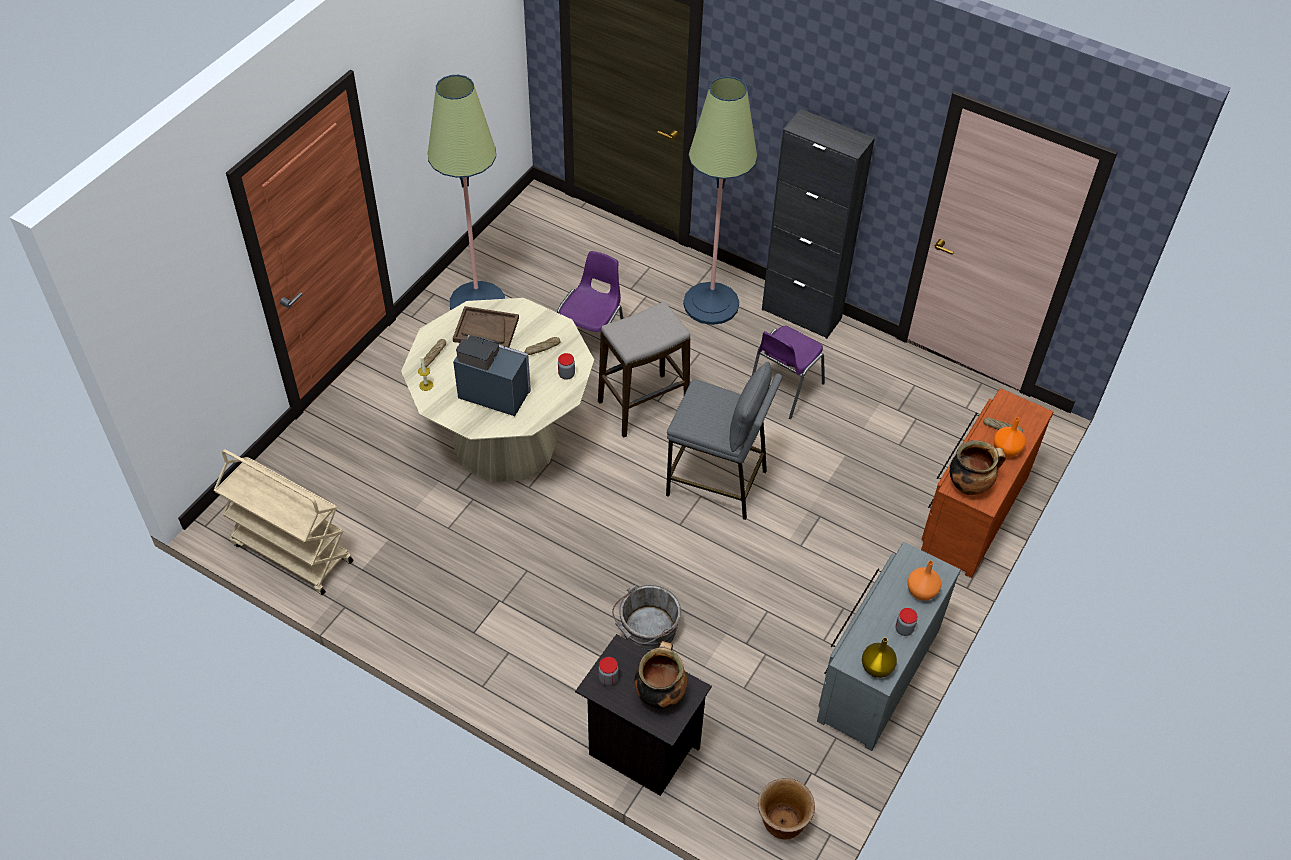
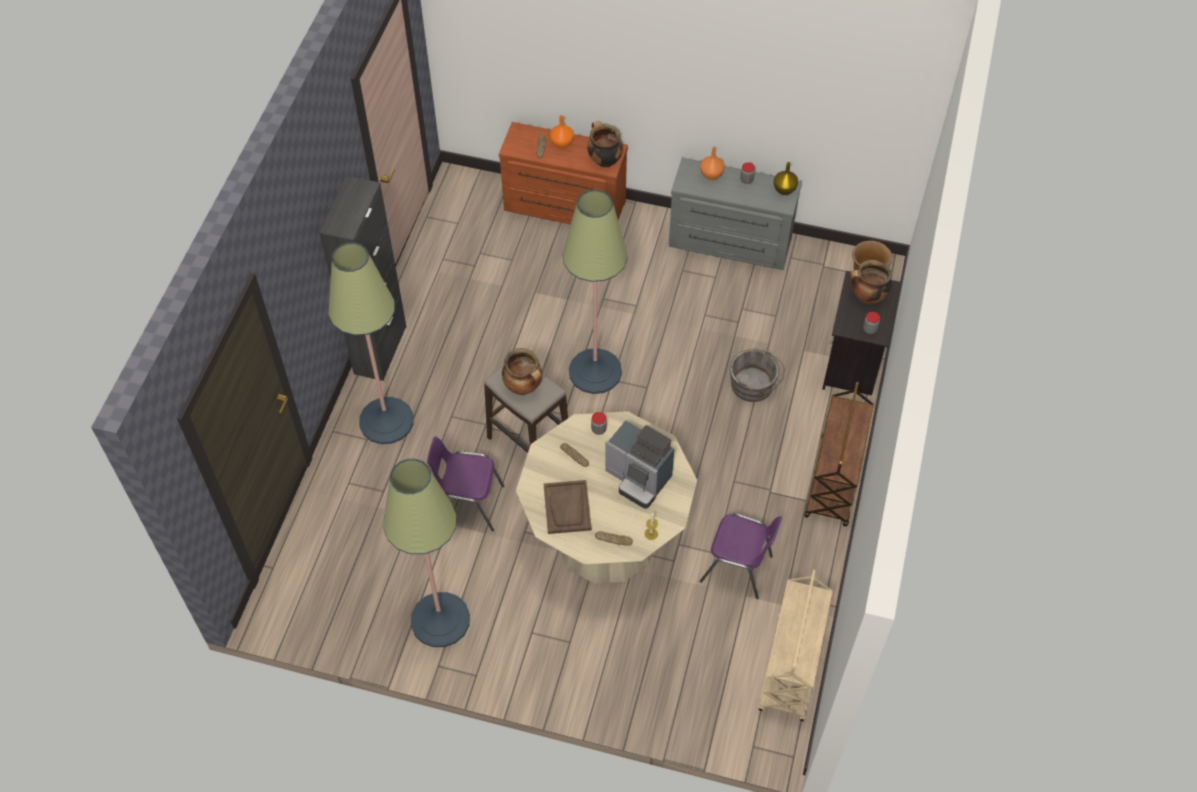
camera: 105 degrees left, 5 degrees up
(485, 668) = (834, 482): none -> brown cart
(493, 391) = (638, 478): coffee machine -> coffee machine turned 60 degrees counterclockwise
(643, 328) = (524, 387): none -> cooking pot
(717, 483) = (595, 371): grey stool -> floor lamp
(783, 390) = (477, 346): purple chair -> purple chair (738, 569)

